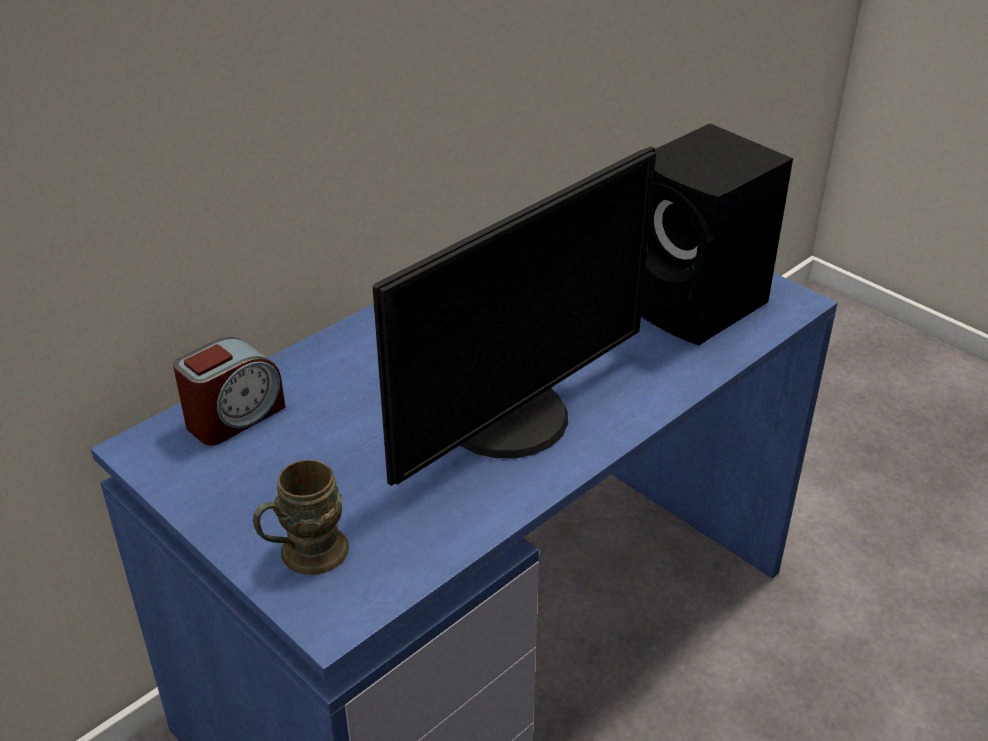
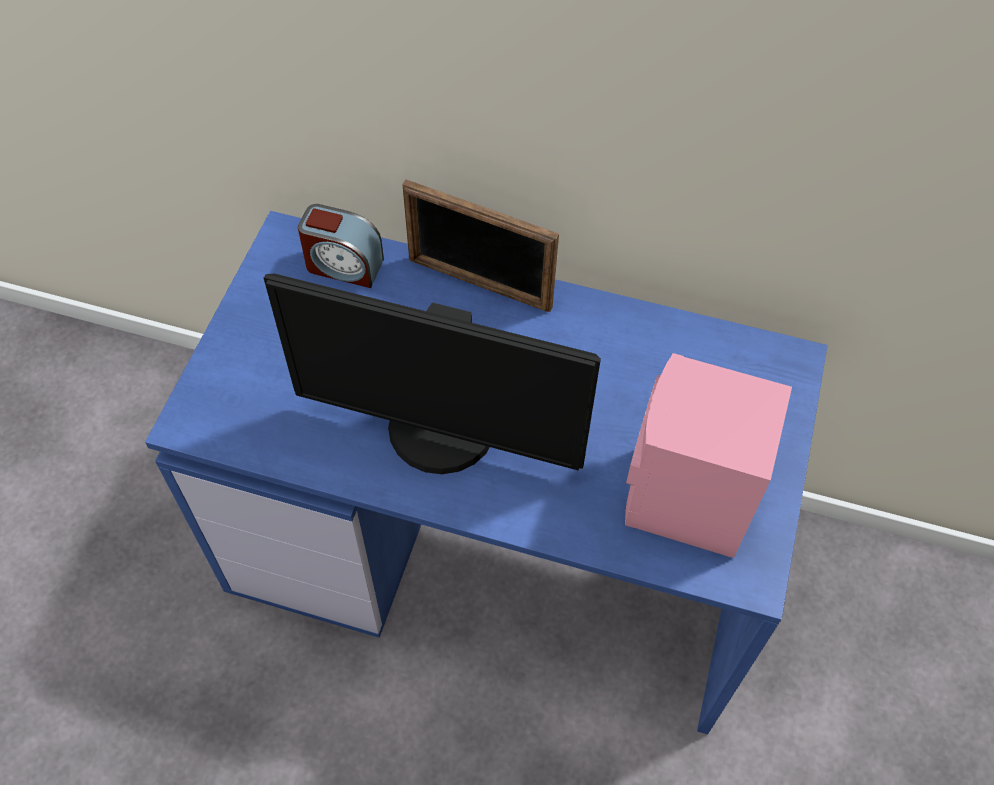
camera: 60 degrees right, 20 degrees up
(304, 557) = (231, 379): brown mug -> none
(356, 336) = (479, 284): none -> picture frame
(697, 306) = (686, 502): black speaker -> pink speaker

